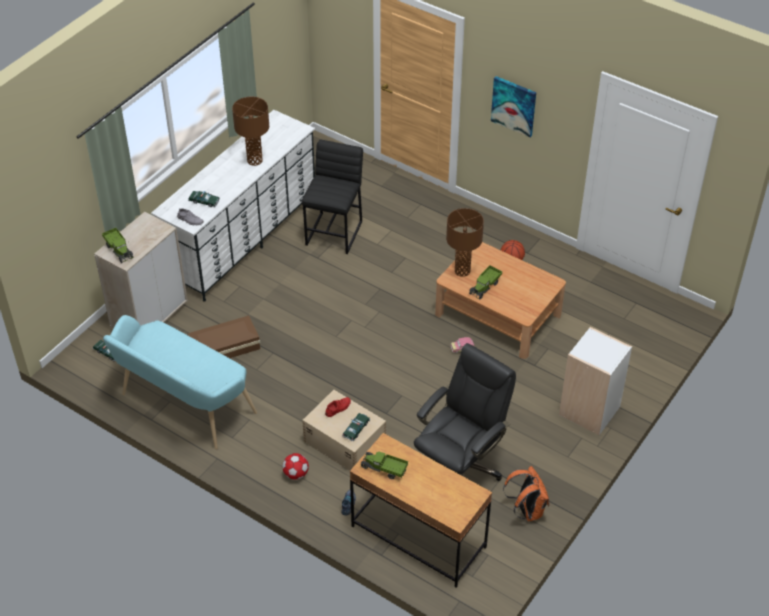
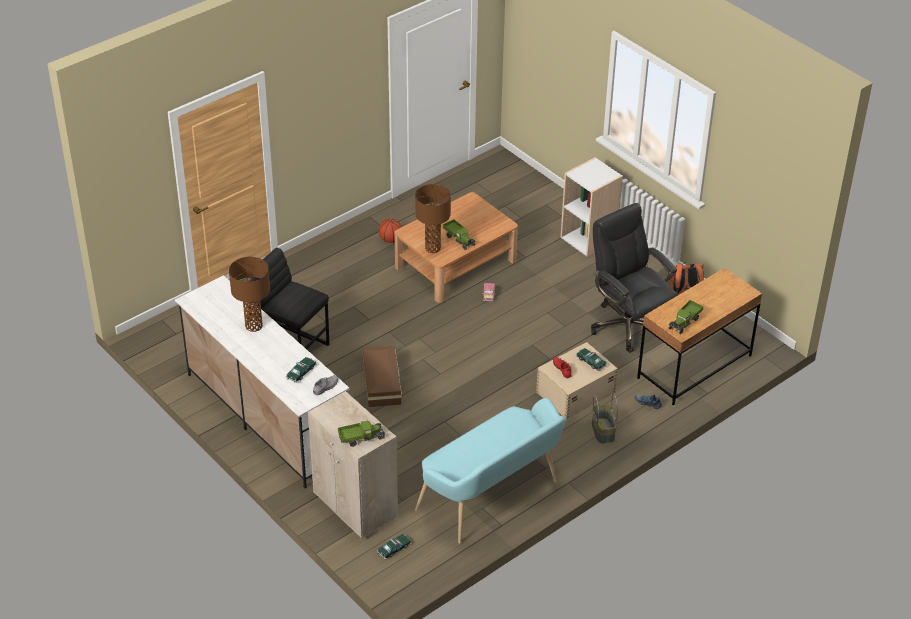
camera: 75 degrees left, 5 degrees down
(223, 347) = (422, 456): brown storage box -> brown storage box (381, 383)
(296, 474) = (603, 431): football -> basket
(514, 106) = (321, 115): picture -> none

